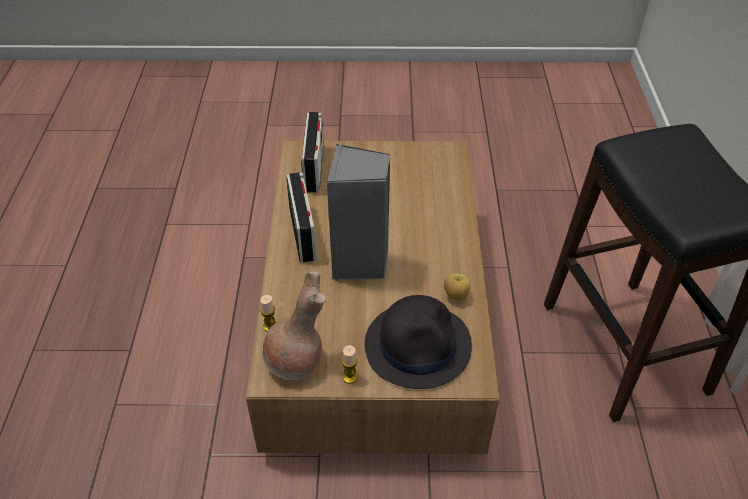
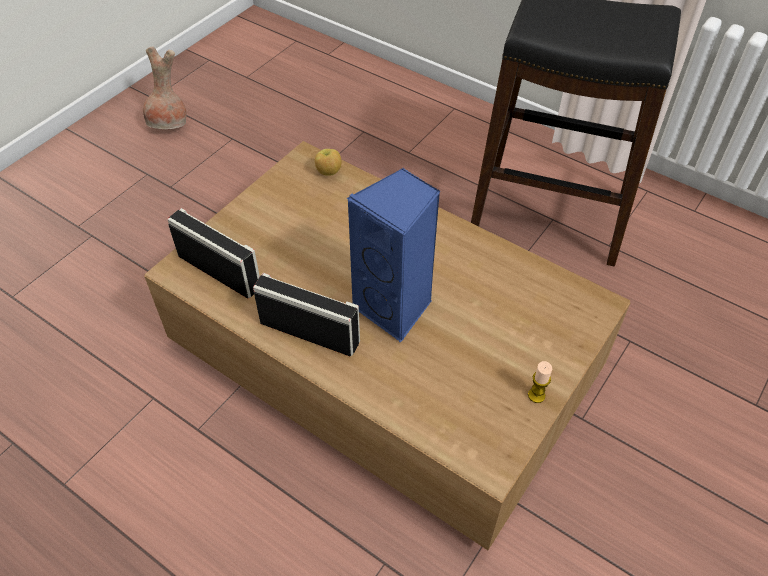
camera: 55 degrees left, 5 degrees up
(270, 326) = (420, 429): candle -> none
(296, 362) = (487, 431): brown vase -> brown vase (170, 125)
(360, 264) = (396, 308): grey speaker -> blue speaker
(418, 345) = (533, 322): black hat -> none
(455, 296) = (494, 262): apple -> apple (328, 172)

